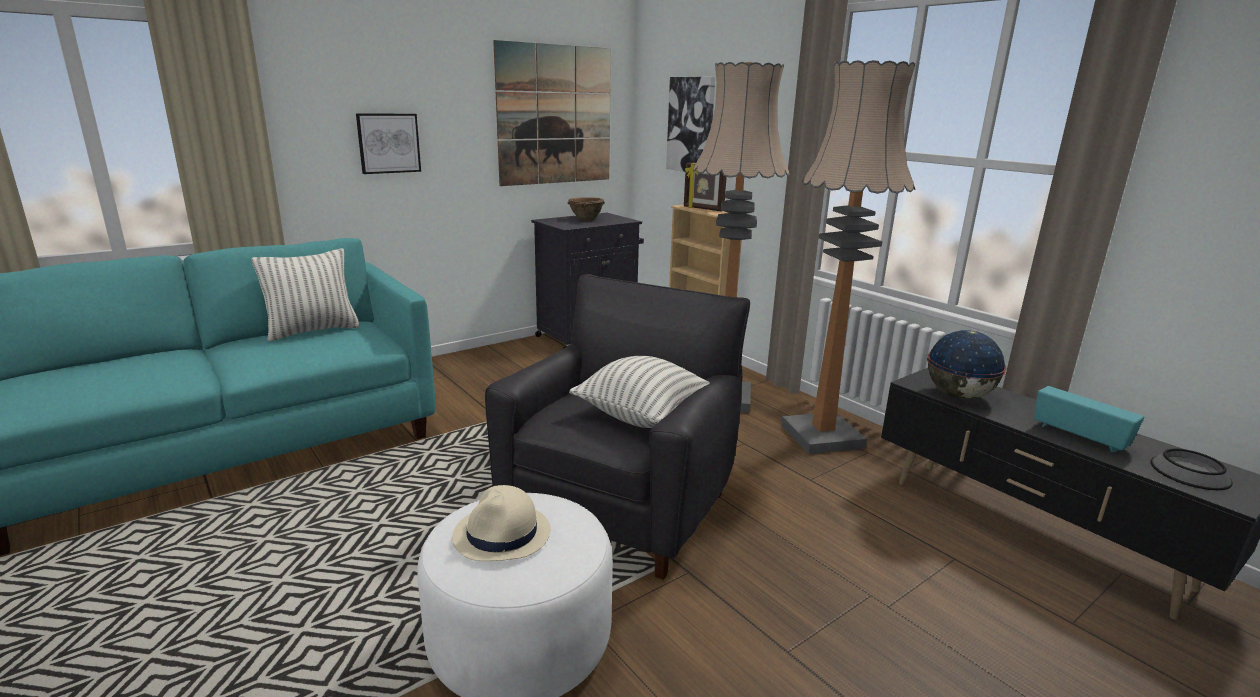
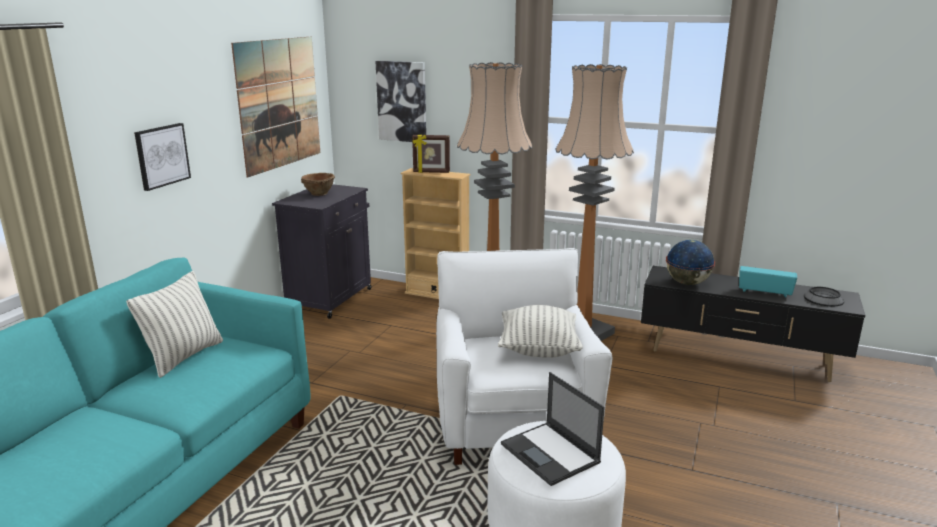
camera: 30 degrees left, 0 degrees up
(502, 535) = (551, 454): beige hat -> laptop
(622, 507) = (514, 424): black armchair -> white armchair

